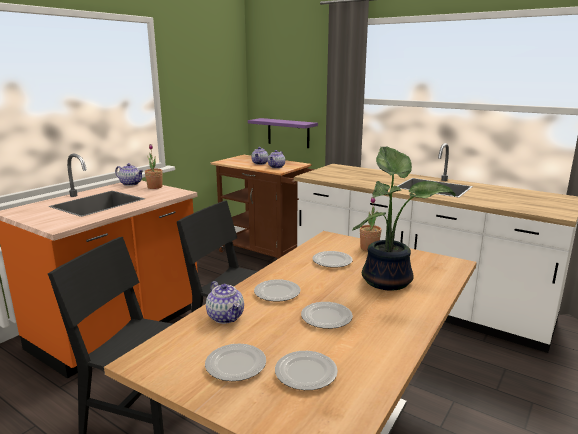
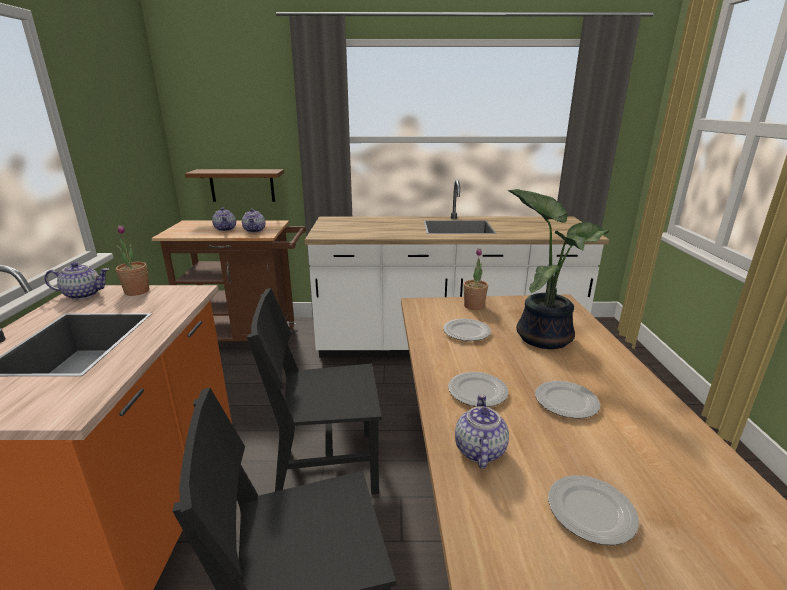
camera: 35 degrees left, 5 degrees up
(226, 317) = (479, 450): teapot -> teapot turned 105 degrees counterclockwise
(288, 133) = (242, 185): purple shelf -> brown shelf
(306, 372) = (656, 480): plate -> none

